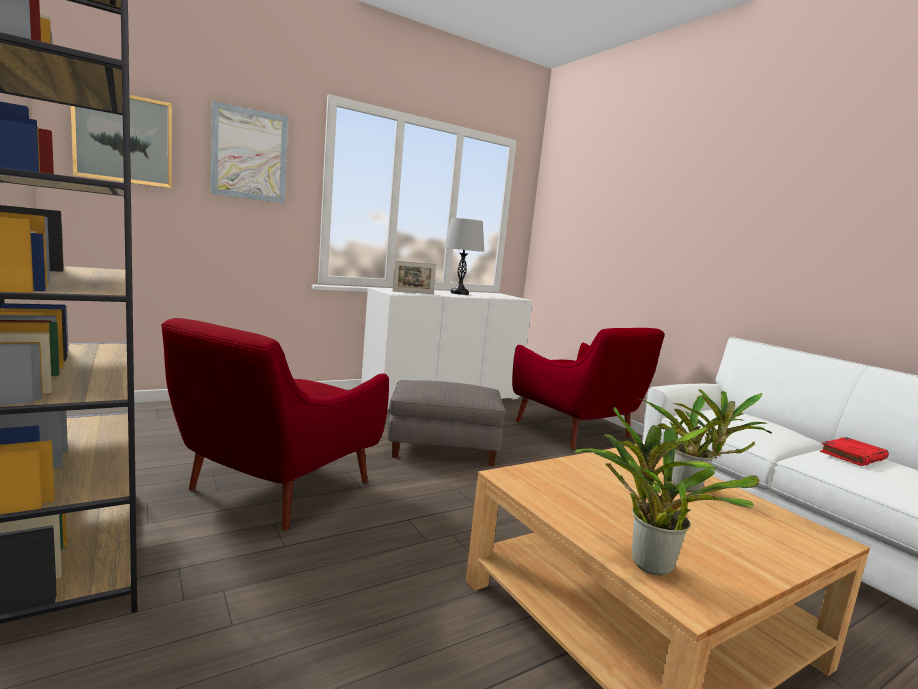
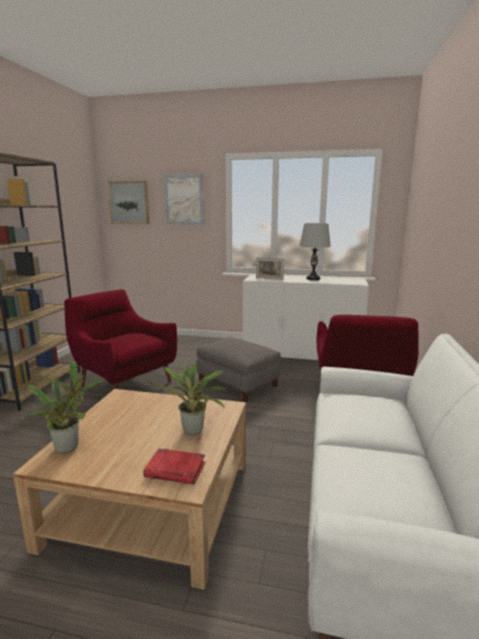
camera: 45 degrees right, 5 degrees up
(275, 489) = (124, 383): red armchair -> red armchair turned 60 degrees clockwise
(852, 455) = (379, 461): red book -> red book (176, 470)

